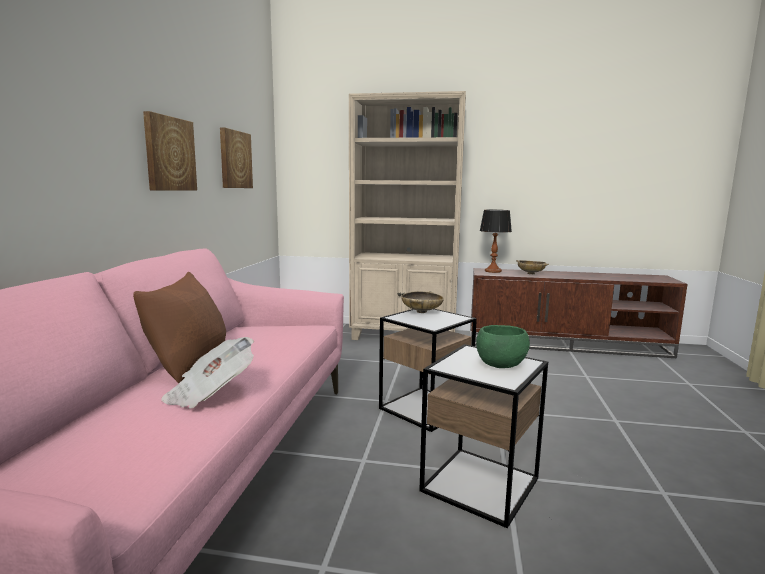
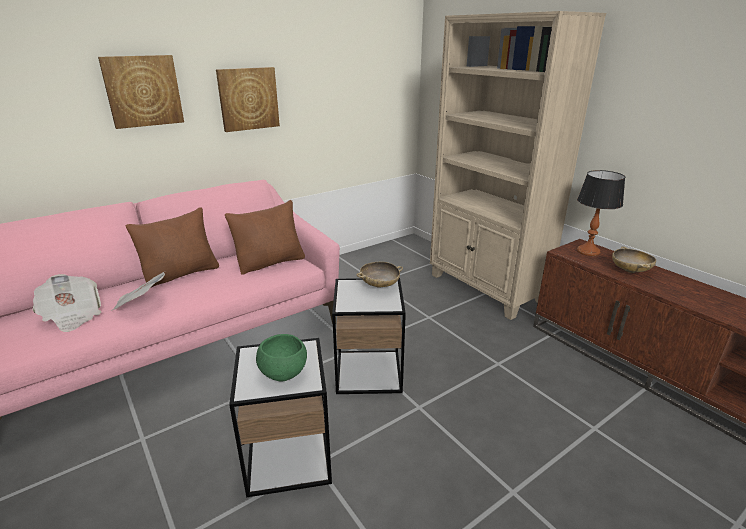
camera: 45 degrees right, 15 degrees up
(128, 436) = (72, 316): none -> newspaper
(235, 159) = (343, 89): picture -> picture (143, 91)
(275, 331) = (270, 263): none -> brown pillow

